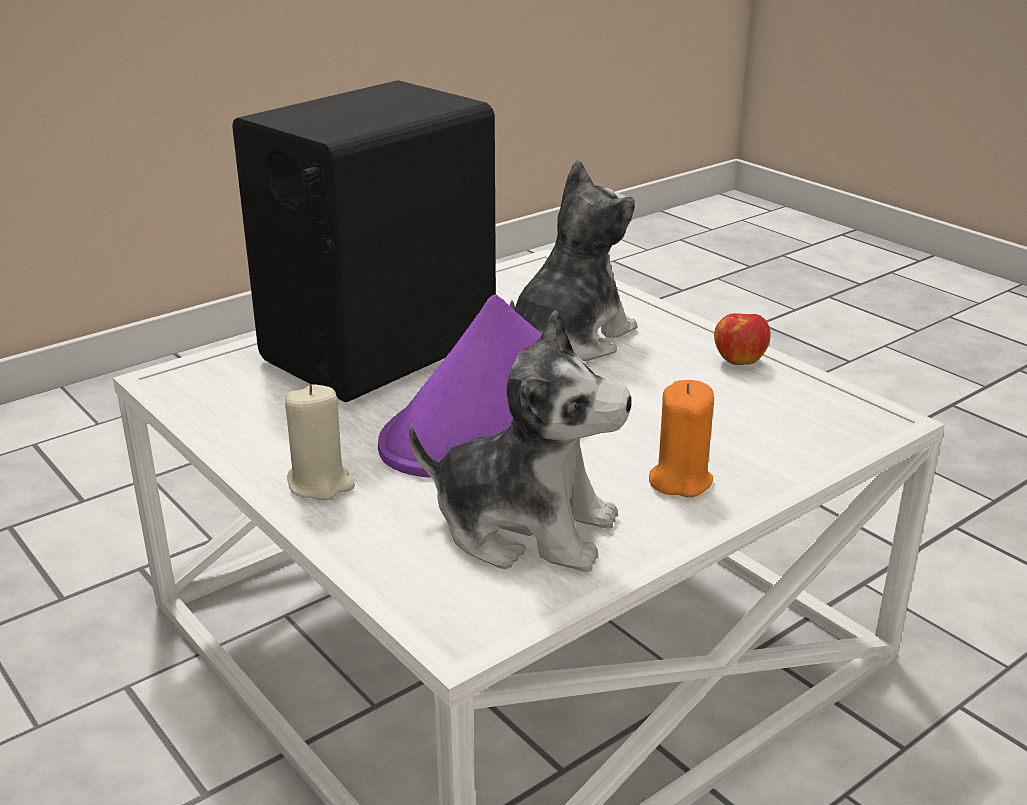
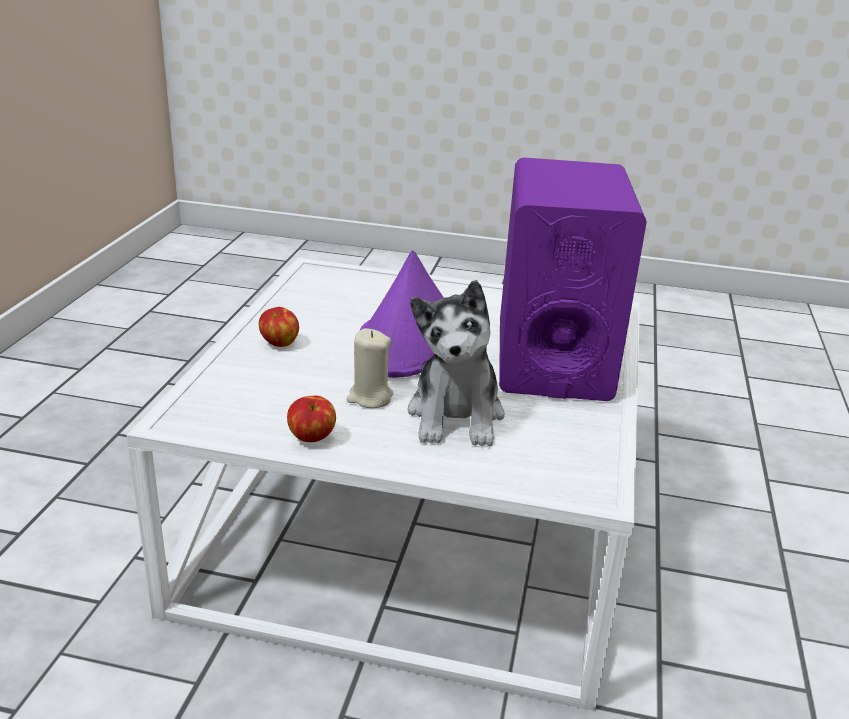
camera: 140 degrees right, 0 degrees up
(320, 483) = (445, 291): beige candle -> beige candle (369, 398)
(378, 350) = (552, 359): black speaker -> purple speaker
(525, 528) = (331, 303): plush toy -> none
(680, 480) = (279, 344): orange candle -> apple

